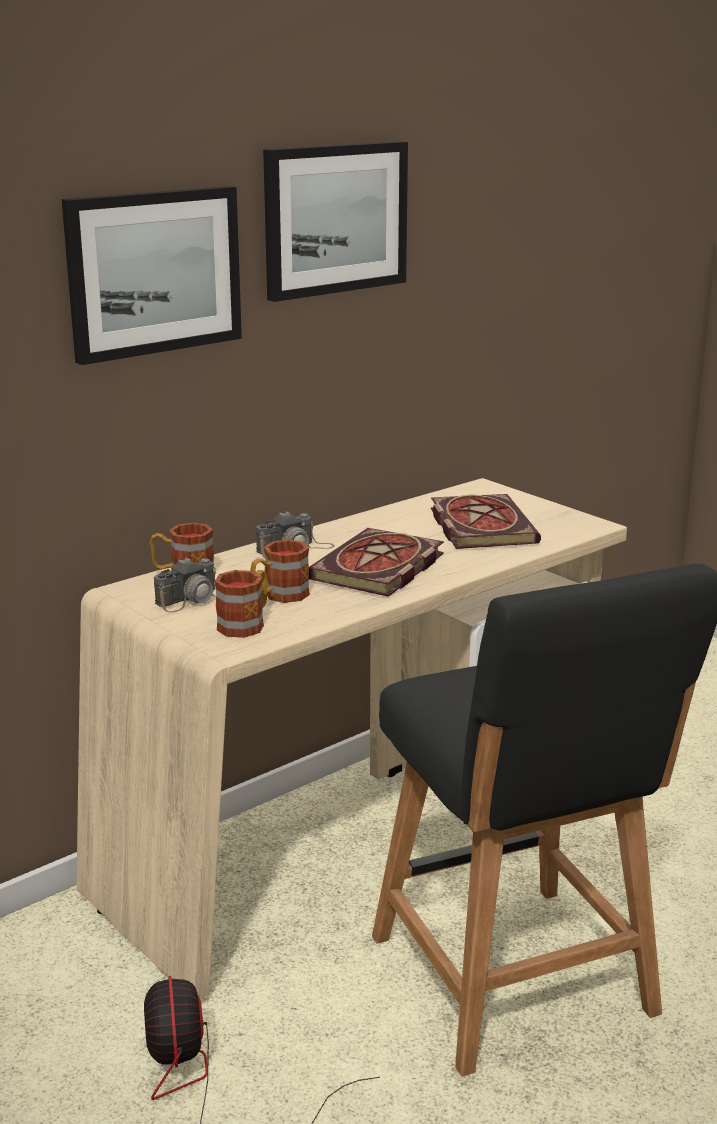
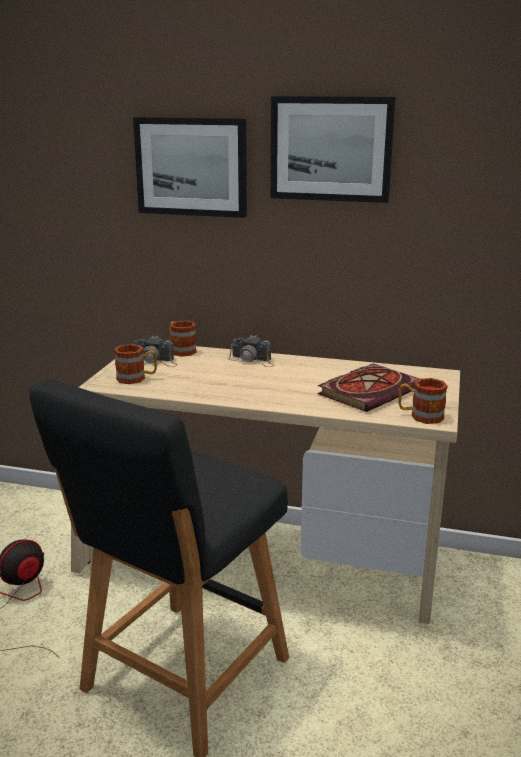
camera: 55 degrees right, 0 degrees up
(279, 596) = (182, 375): mug -> mug (420, 416)
(378, 569) = (254, 385): book -> none

